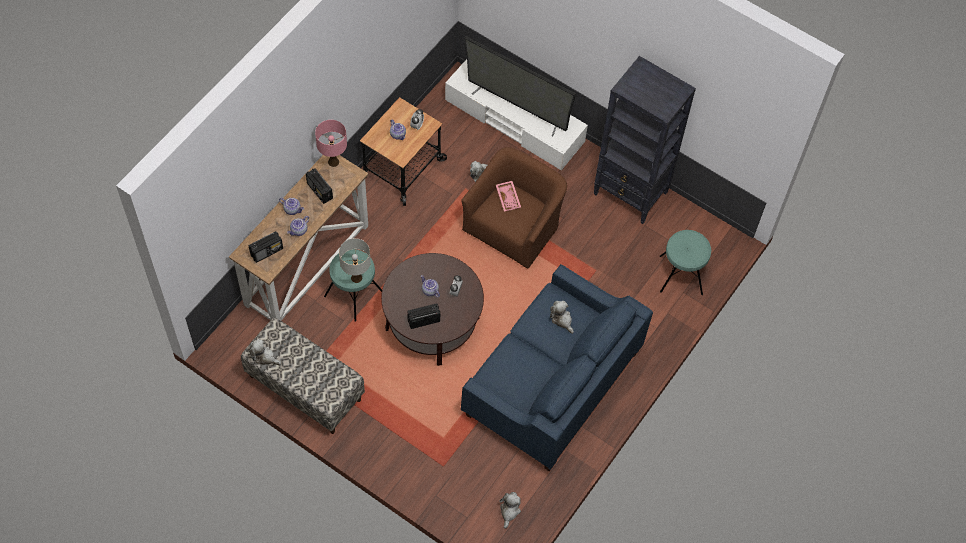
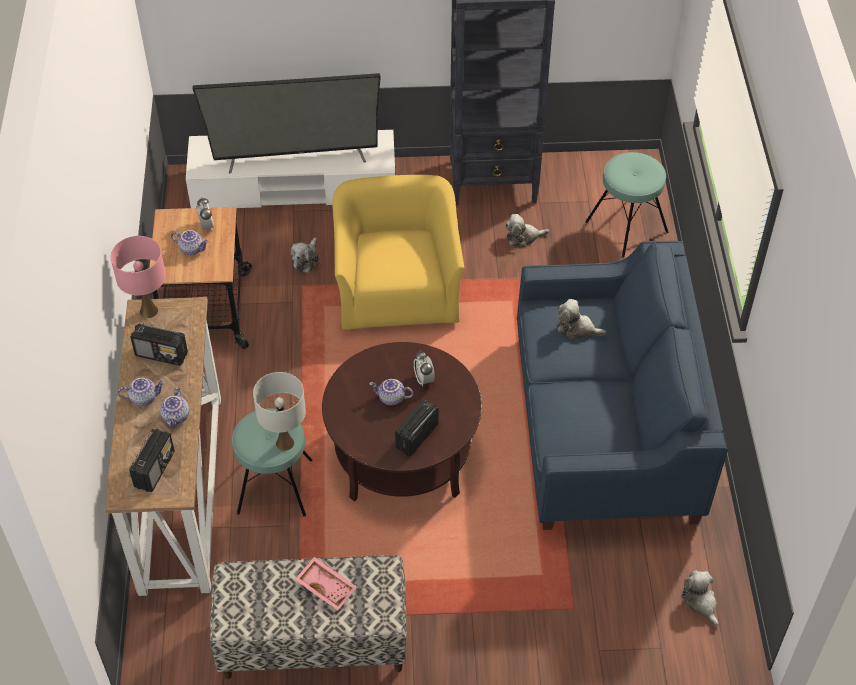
camera: 35 degrees left, 10 degrees down
(264, 357) = (247, 622): plush toy -> plush toy (523, 237)
(508, 198) = (382, 247): pink tray -> pink tray (327, 586)
(513, 226) = (397, 291): brown armchair -> yellow armchair

